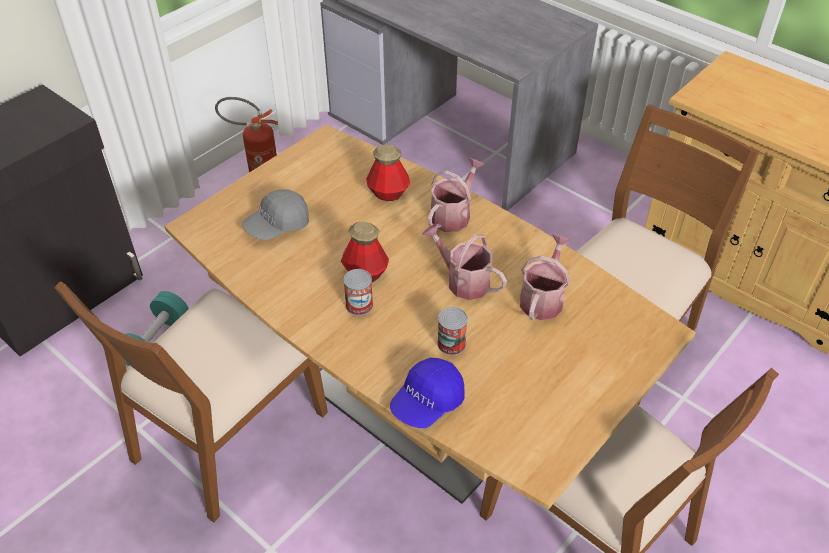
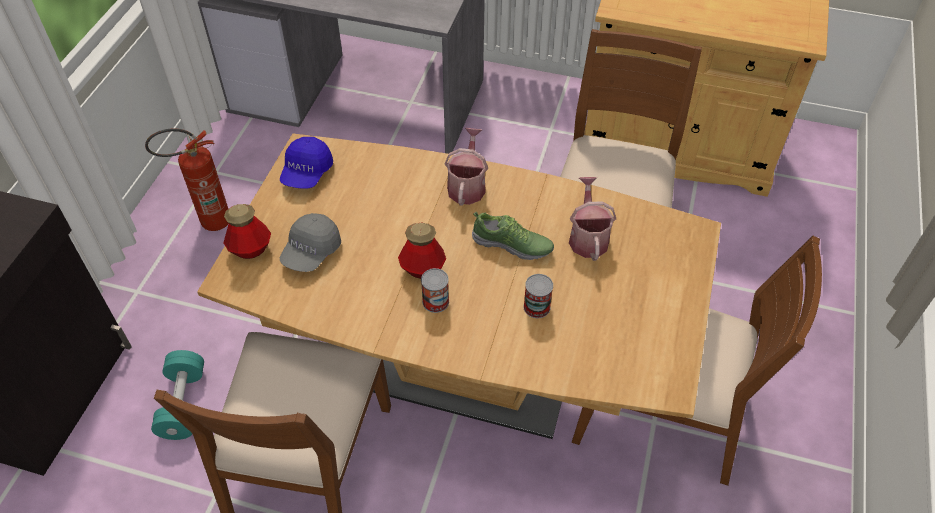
camera: 25 degrees left, 5 degrees up
(388, 193) = (396, 184): bottle -> bottle (250, 249)
(427, 402) = (548, 368): blue cap -> blue cap (307, 173)
(463, 280) = (512, 245): watering can -> shoe

